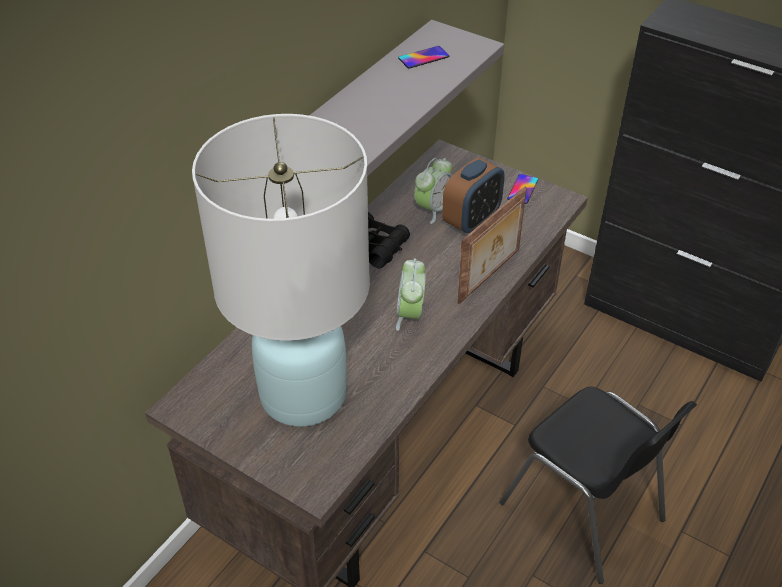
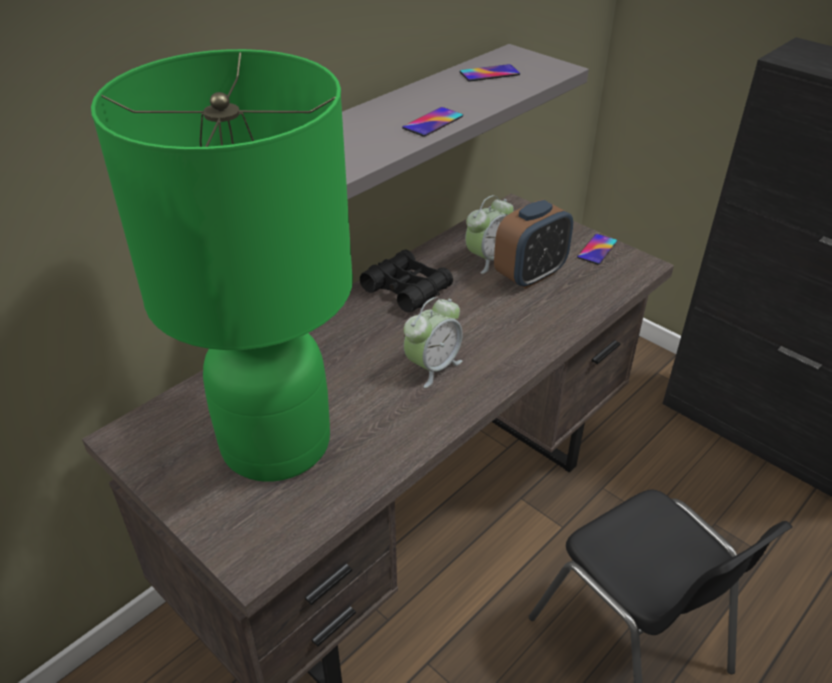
camera: 10 degrees right, 5 degrees down
(303, 395) = (276, 443): white table lamp -> green table lamp
(391, 117) = (433, 122): none -> phone
(410, 314) = (432, 367): alarm clock -> alarm clock turned 150 degrees counterclockwise
(490, 276) = (540, 336): picture frame -> none

